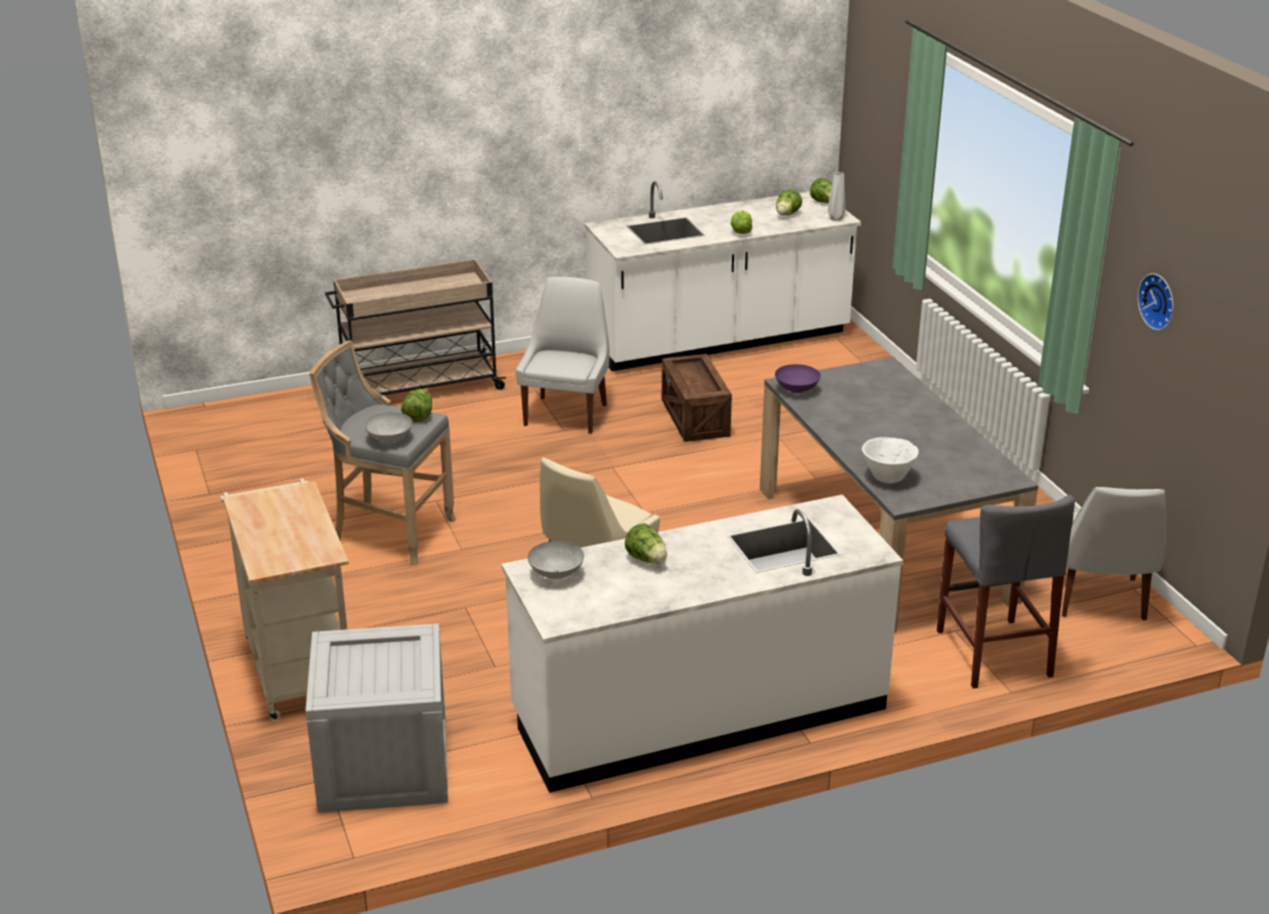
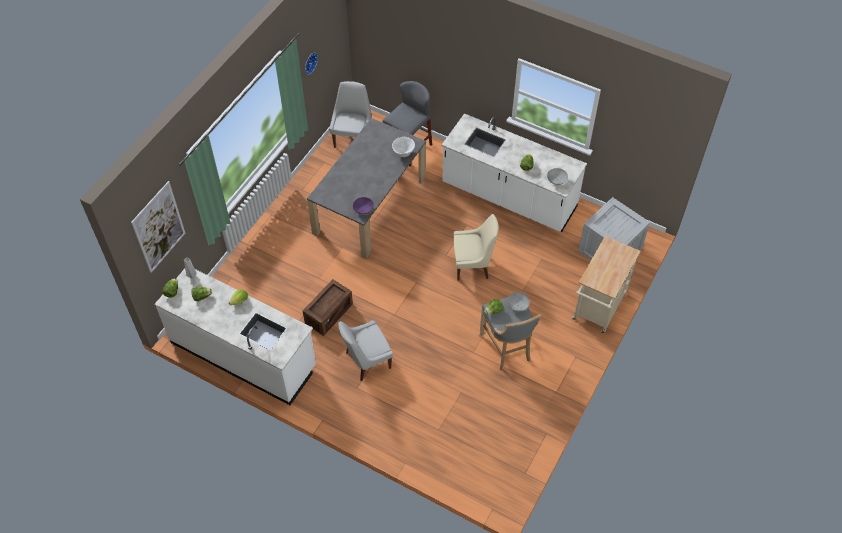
camera: 130 degrees left, 25 degrees up
(417, 387) = (396, 436): beige cart -> none
(879, 103) = (159, 227): none -> picture
(1098, 600) = (352, 138): white chair -> white chair turned 45 degrees counterclockwise

